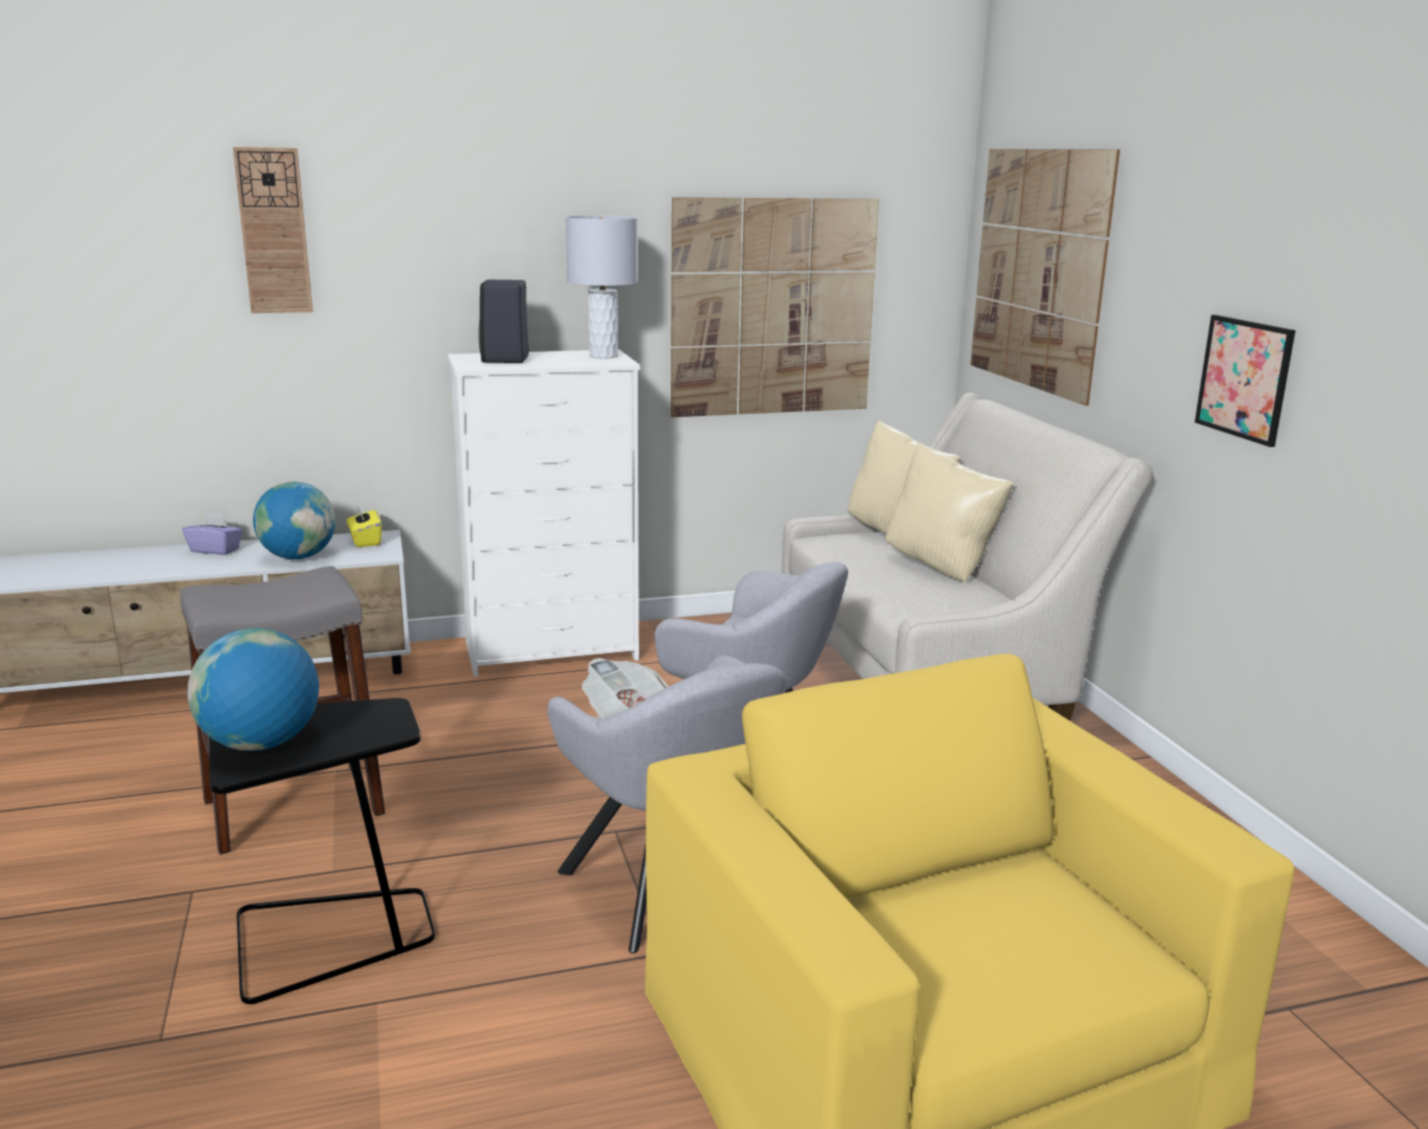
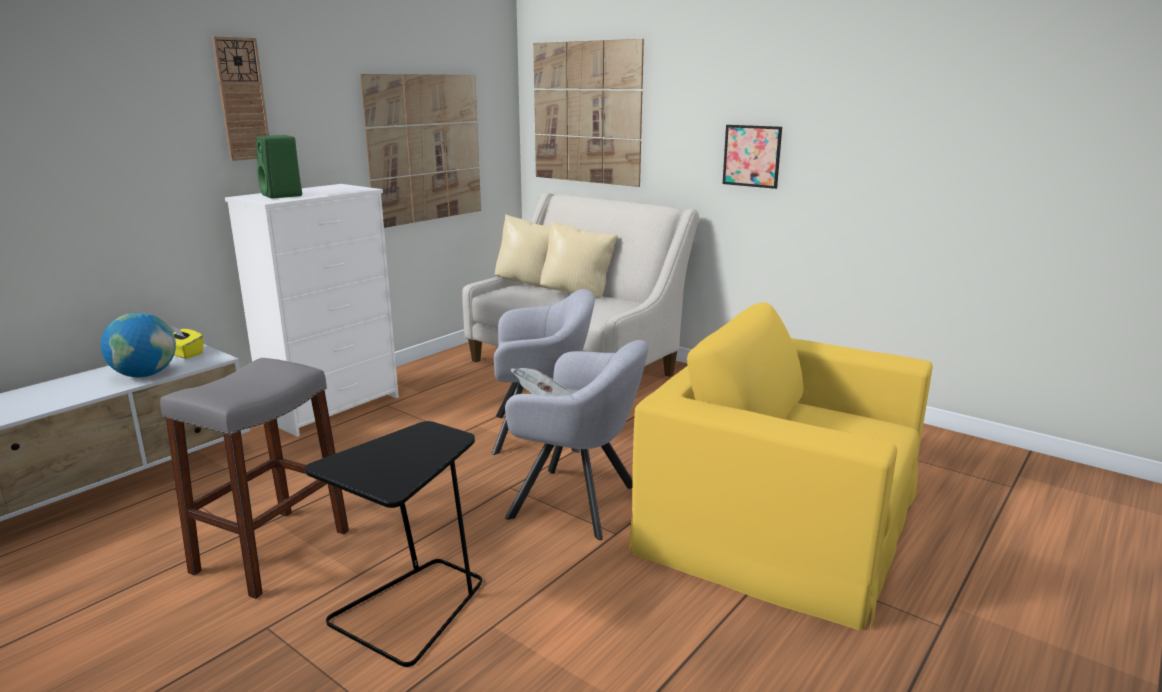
camera: 35 degrees left, 0 degrees up
(215, 550) = (55, 387): purple tissue box -> none
(261, 744) = (379, 471): globe -> none
(274, 231) = (67, 103): wall clock -> wall clock (242, 99)
(505, 360) = (282, 195): black speaker -> green speaker
(604, 356) = (345, 187): grey table lamp -> none

